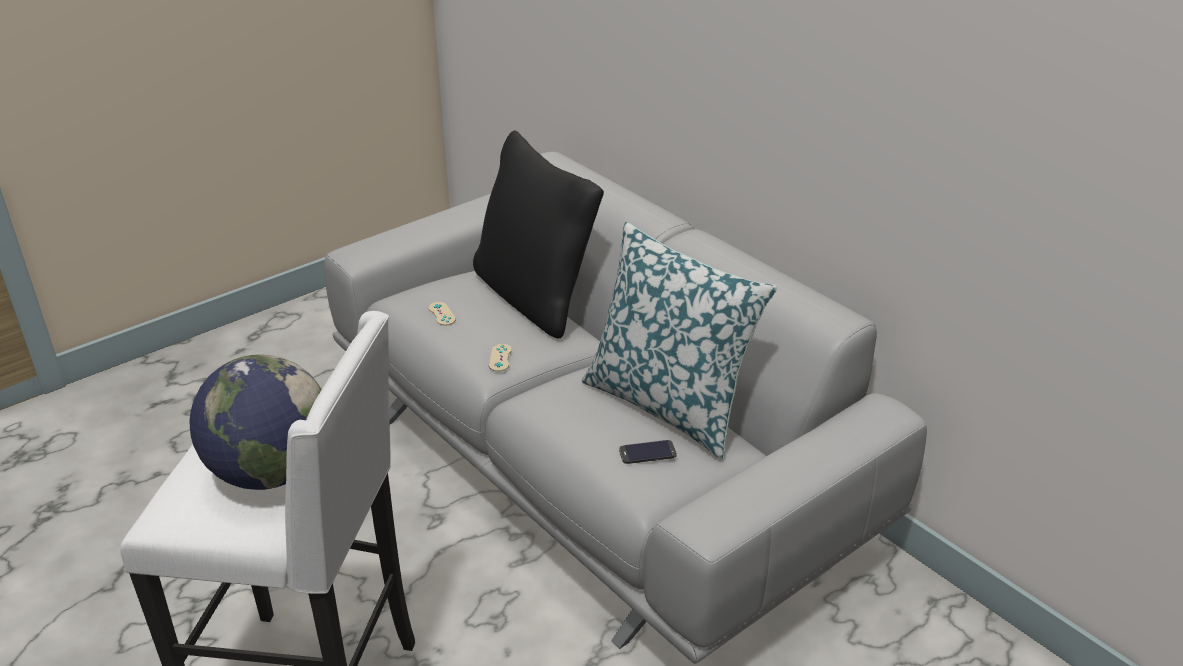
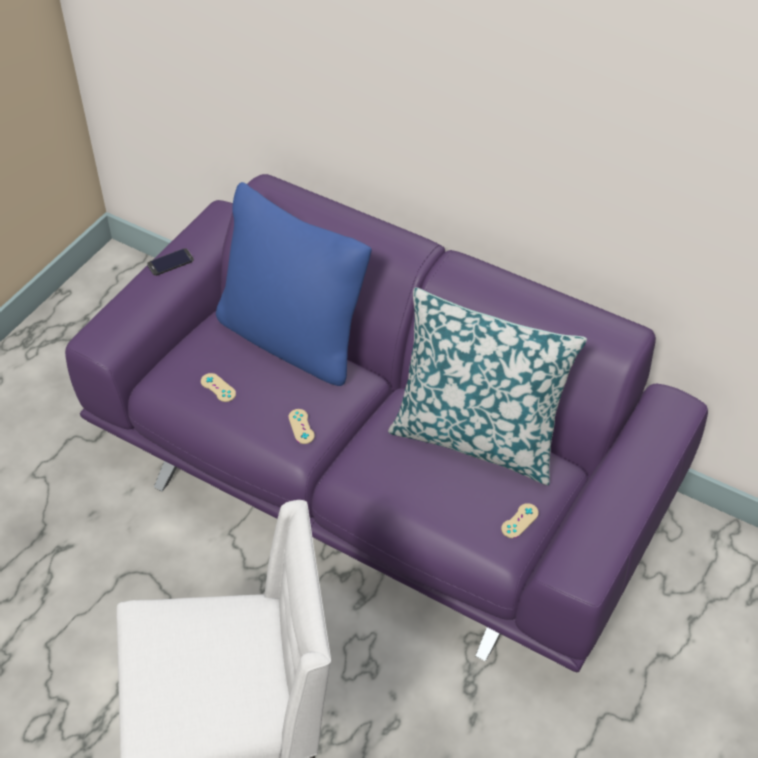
camera: 20 degrees left, 15 degrees up
(271, 472) = (220, 660): globe -> none
(535, 297) = (293, 339): black pillow -> blue pillow
(594, 465) = (381, 478): grey sofa -> purple sofa
(647, 452) = (485, 499): phone -> phone (170, 262)
(674, 479) = (519, 521): none -> beige game controller

